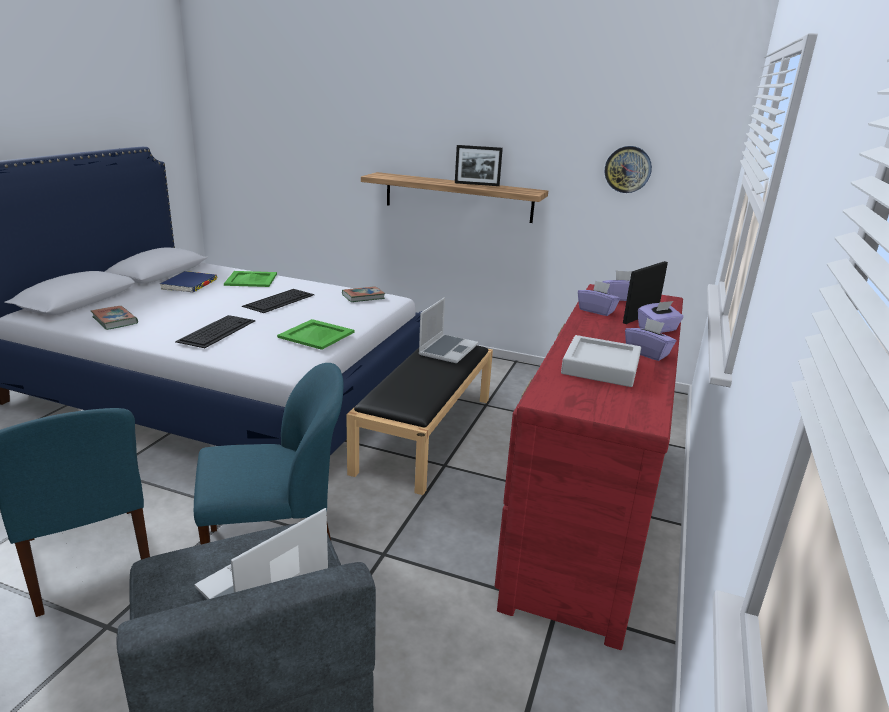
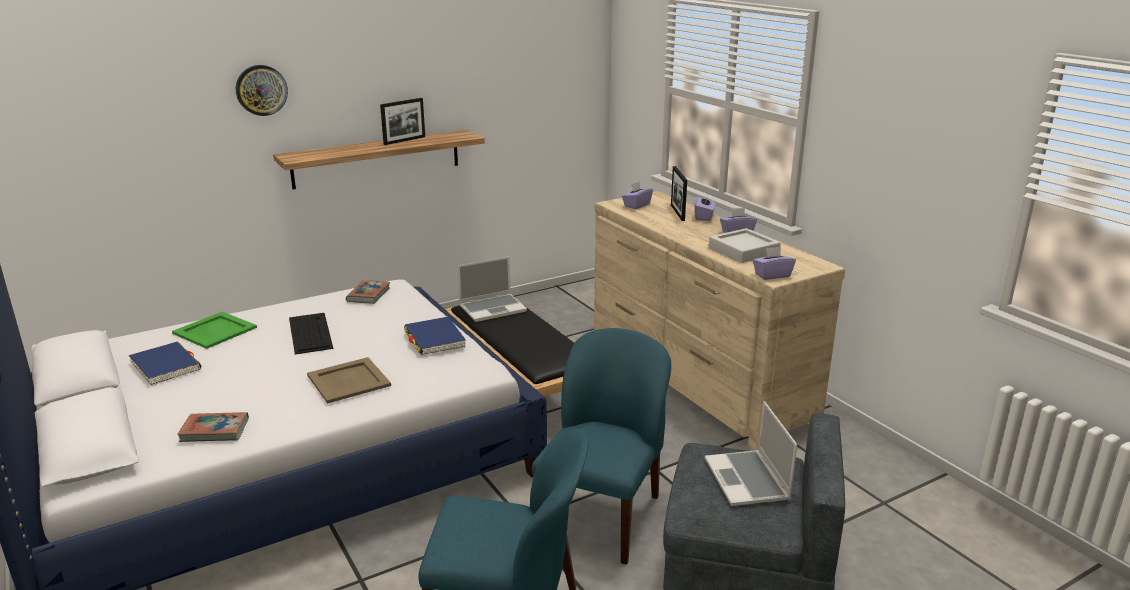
camera: 50 degrees left, 0 degrees up
(217, 330) = (348, 380): keyboard -> beige tray
(316, 335) = (434, 339): green tray -> blue book
(448, 349) = (493, 308): laptop -> laptop turned 90 degrees clockwise
(586, 513) = (696, 376): red dresser -> beige dresser
(596, 310) = (651, 219): purple tissue box -> purple tissue box (772, 275)
(628, 169) = (532, 95): wall clock -> wall clock (261, 90)

